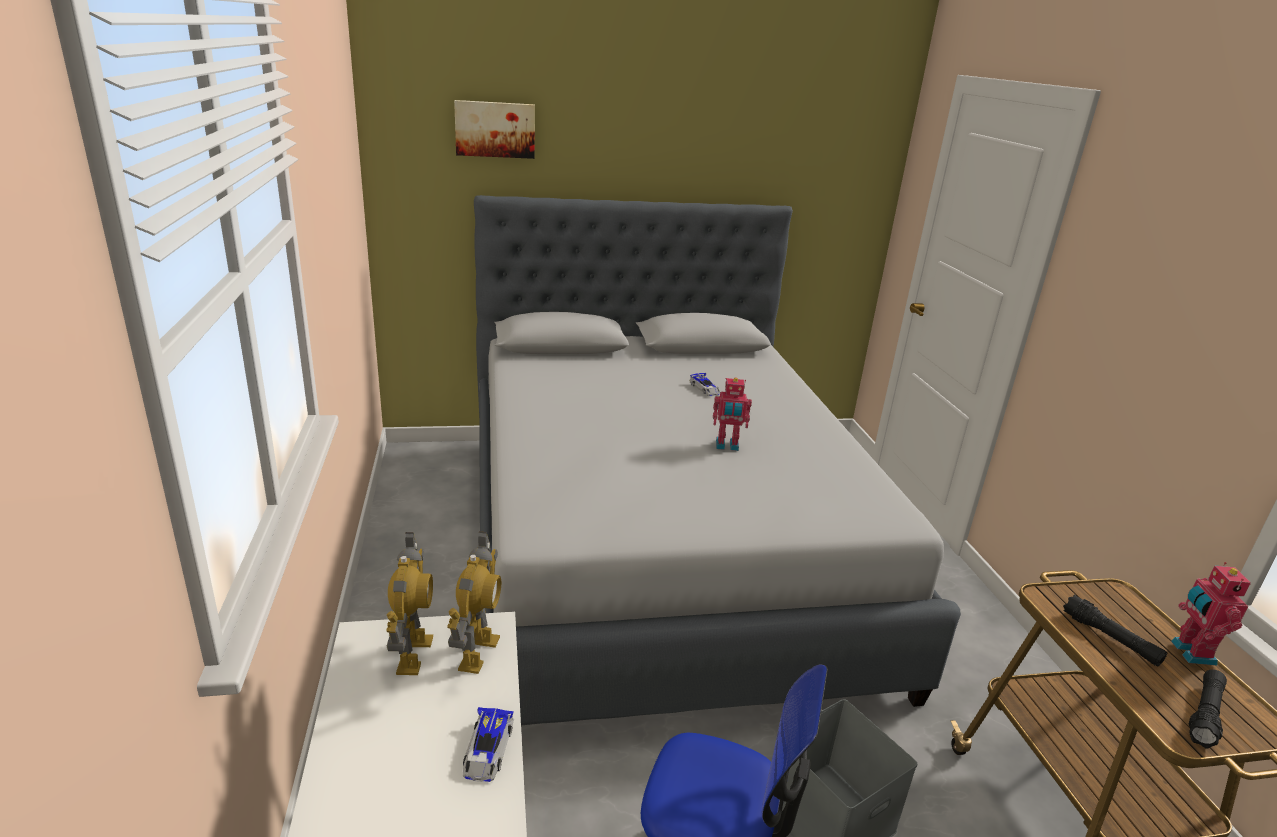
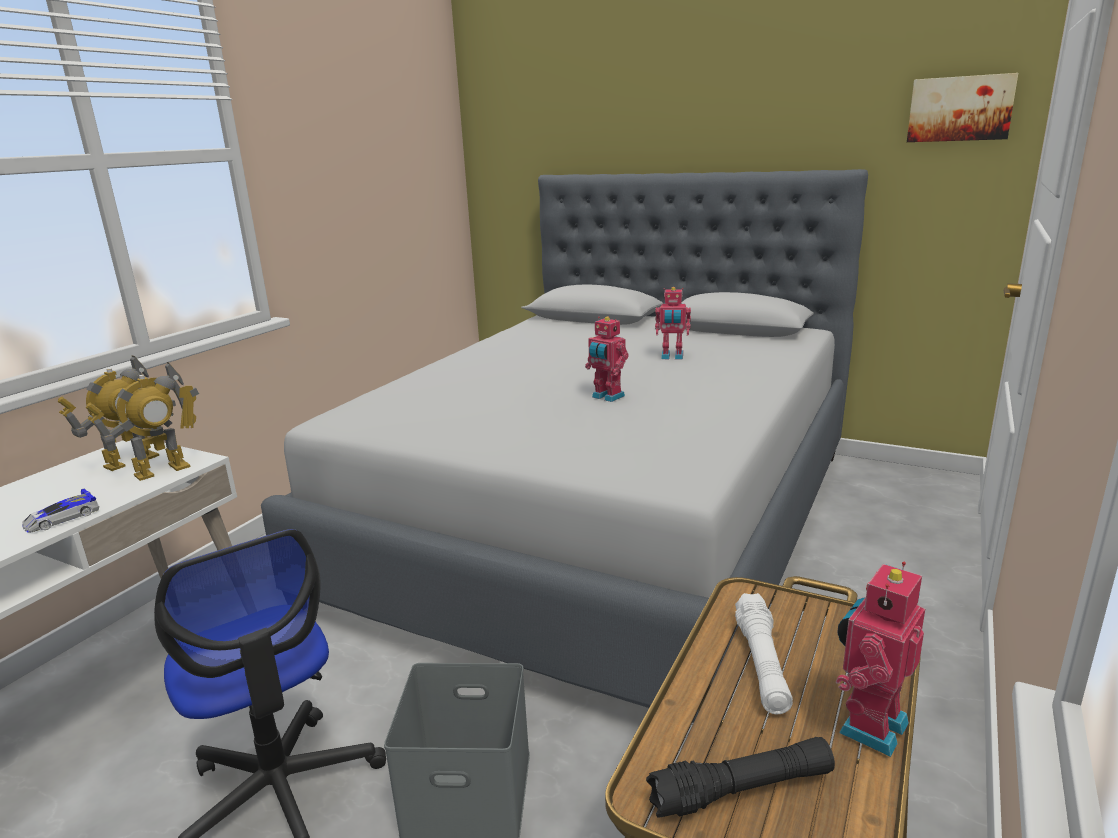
camera: 40 degrees right, 5 degrees down
(495, 129) = (560, 113): picture -> picture (960, 109)
(705, 389) = (672, 357): toy car -> toy robot
(1110, 638) = (761, 664): black flashlight -> white flashlight

